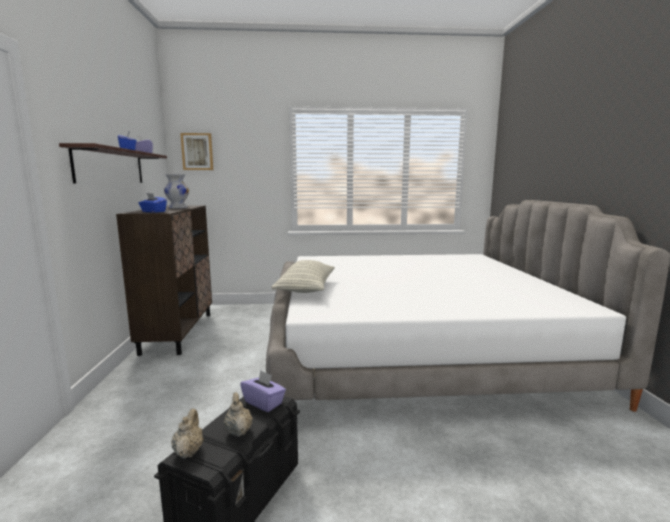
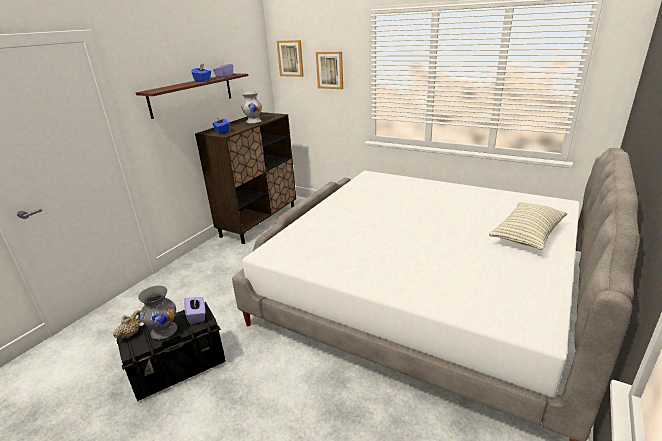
camera: 35 degrees right, 15 degrees up
(238, 430) = (164, 331): beige teapot -> grey vase
(246, 163) = (330, 70): none -> picture
(306, 289) = (306, 221): pillow -> pillow (527, 235)

